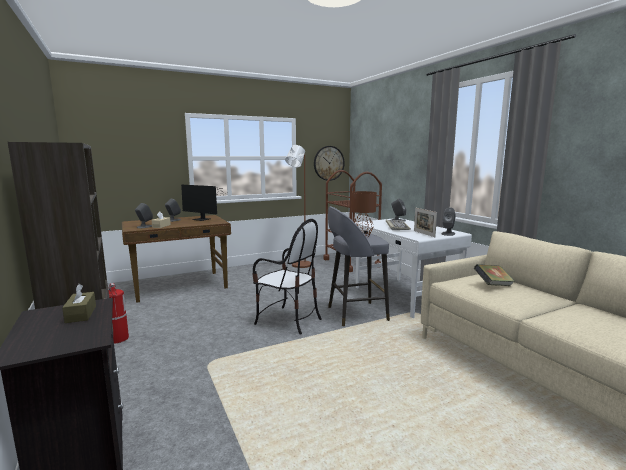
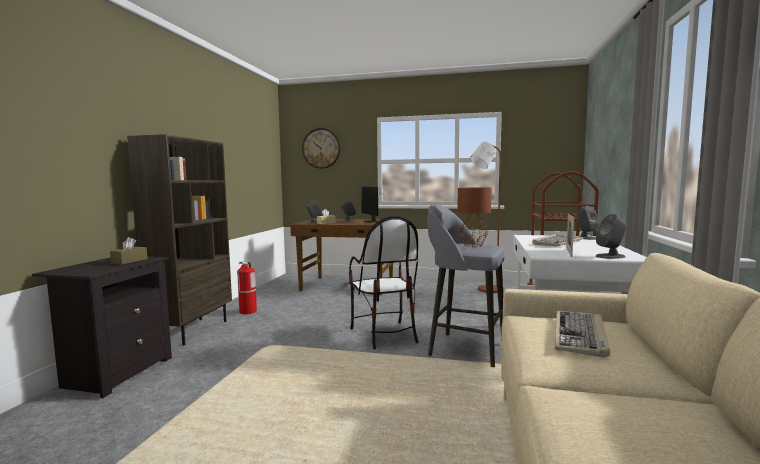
camera: 40 degrees right, 5 degrees down
(328, 163) = (549, 165): wall clock -> wall clock (321, 148)
(493, 285) = (580, 335): book -> keyboard

